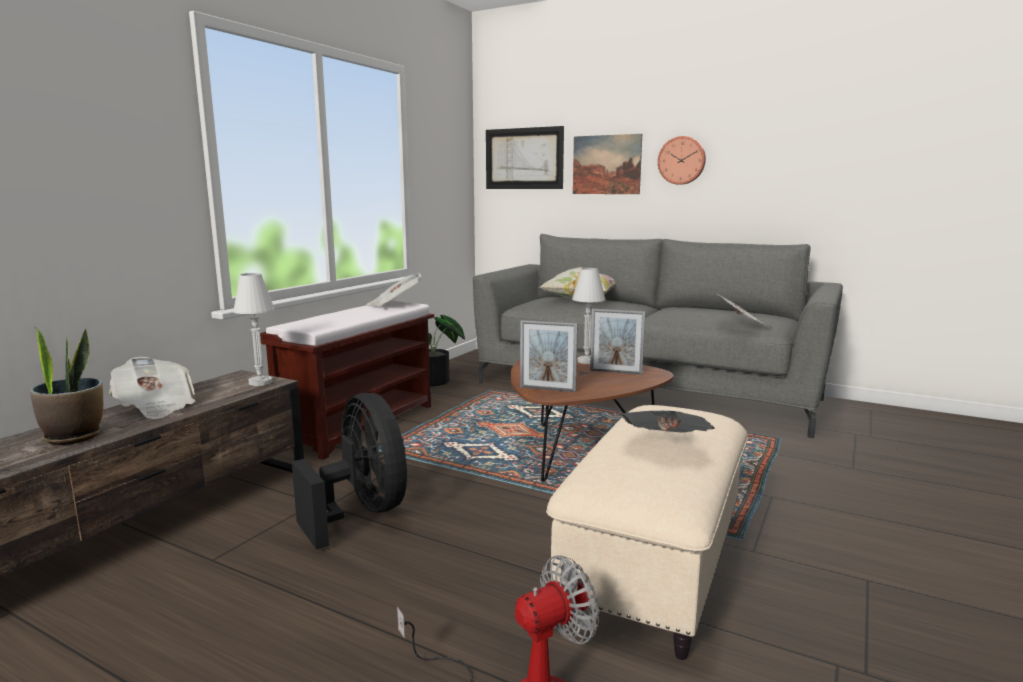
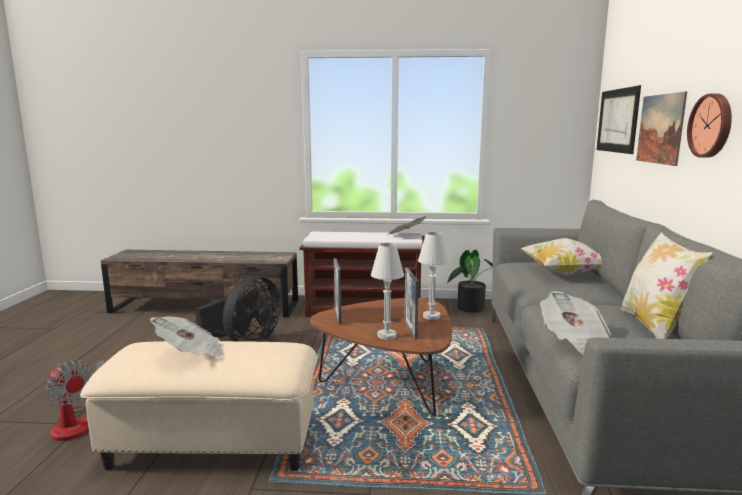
camera: 65 degrees right, 0 degrees up
(74, 436) = (184, 256): potted plant -> none
(155, 407) = (227, 255): newspaper -> none
(260, 382) = (276, 259): white table lamp -> white table lamp (387, 335)
(721, 309) = (655, 327): none -> pillow

